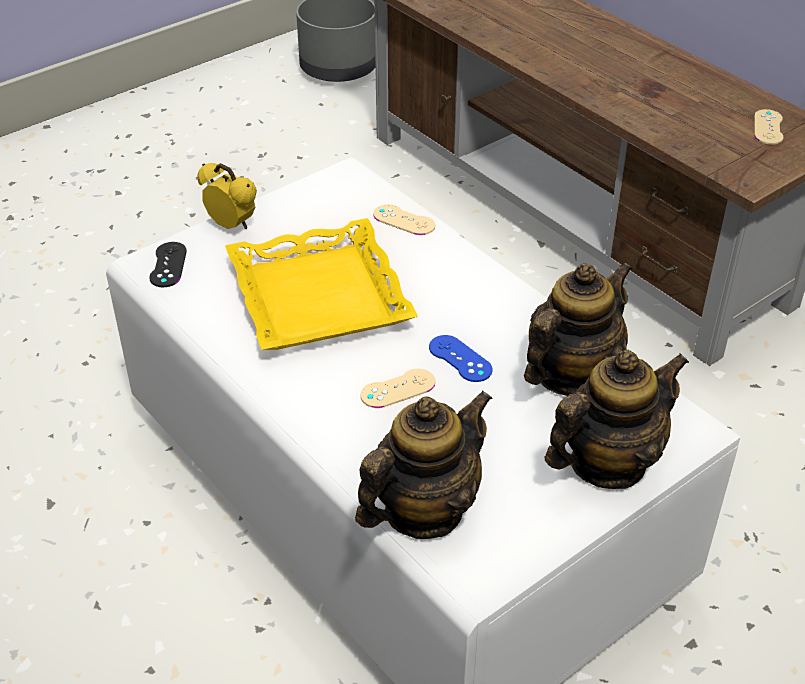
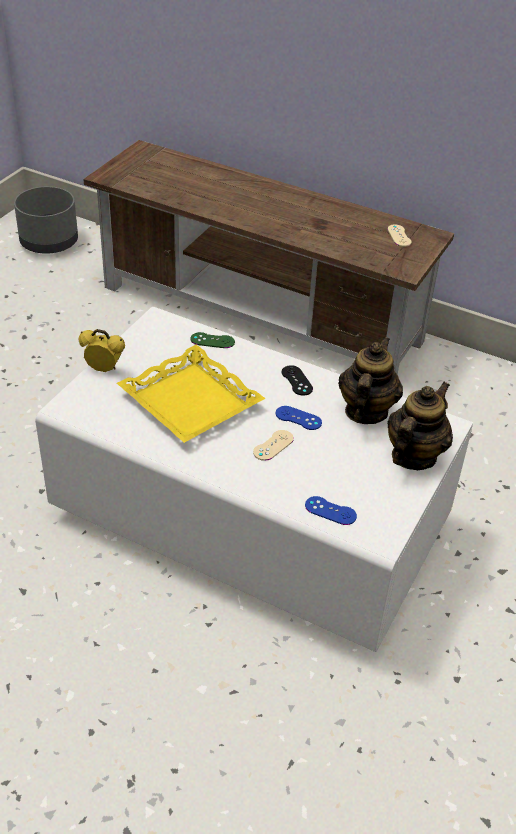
camera: 25 degrees left, 0 degrees up
(168, 265) = (79, 405): black game controller -> black game controller (297, 380)
(404, 220) = (212, 340): beige game controller -> green game controller
(423, 511) = (330, 511): teapot -> blue game controller

